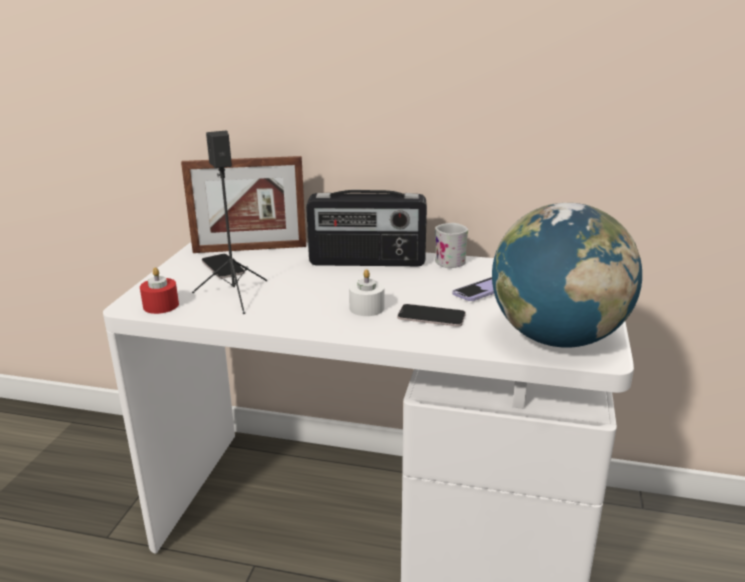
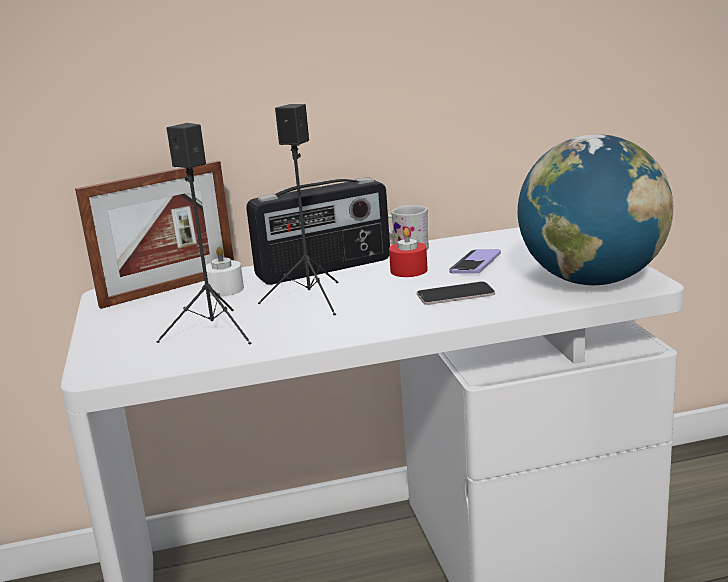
camera: 25 degrees left, 5 degrees down
(161, 305) = (134, 363): red candle -> red candle (409, 270)
(223, 267) = (160, 311): phone -> none
(326, 287) = (311, 300): none -> black speaker
(367, 308) = (380, 304): white candle -> white candle (225, 289)

